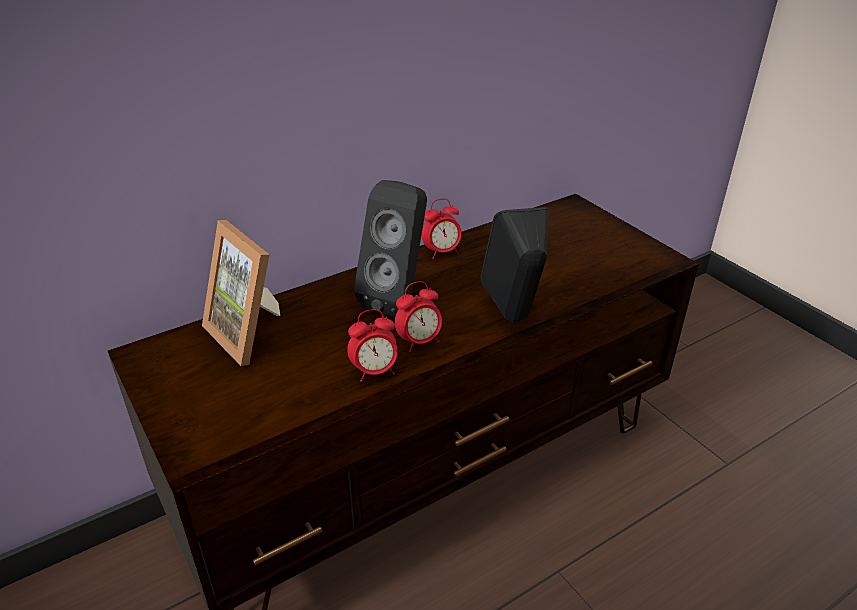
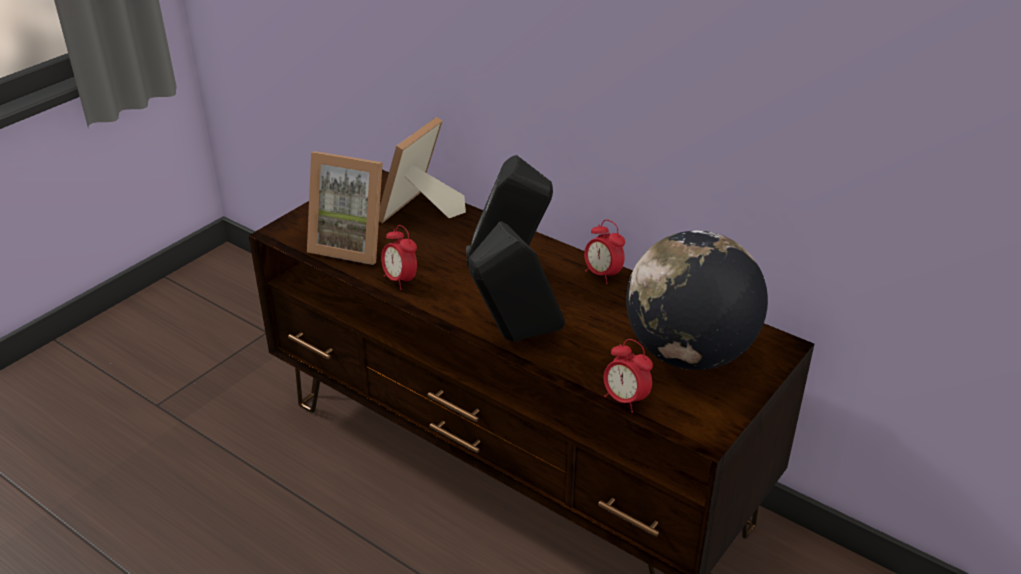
camera: 70 degrees right, 0 degrees up
(275, 396) = (352, 244): none -> picture frame
(419, 342) = (451, 293): alarm clock -> alarm clock (625, 400)
(569, 241) = (688, 353): none -> globe

